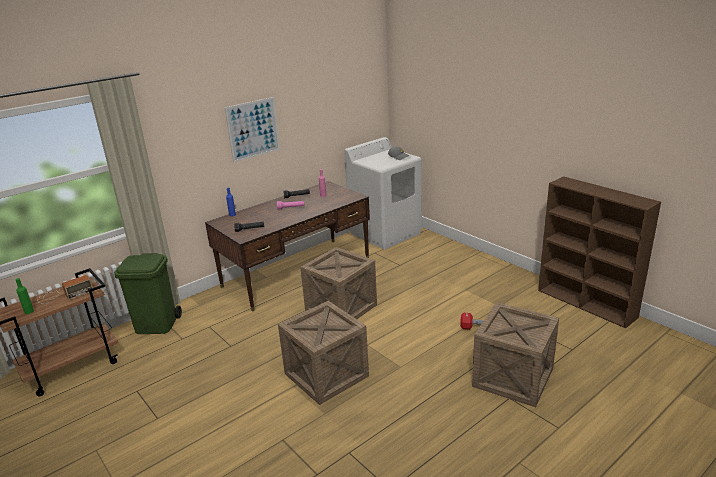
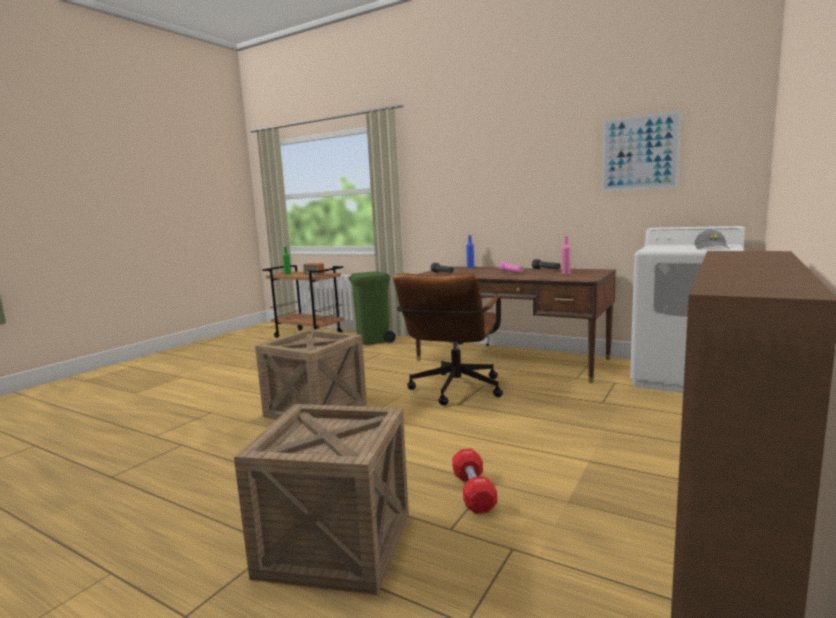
camera: 70 degrees right, 15 degrees down
(253, 129) = (514, 177): picture -> picture (639, 152)
(341, 308) = (454, 391): crate -> brown office chair

